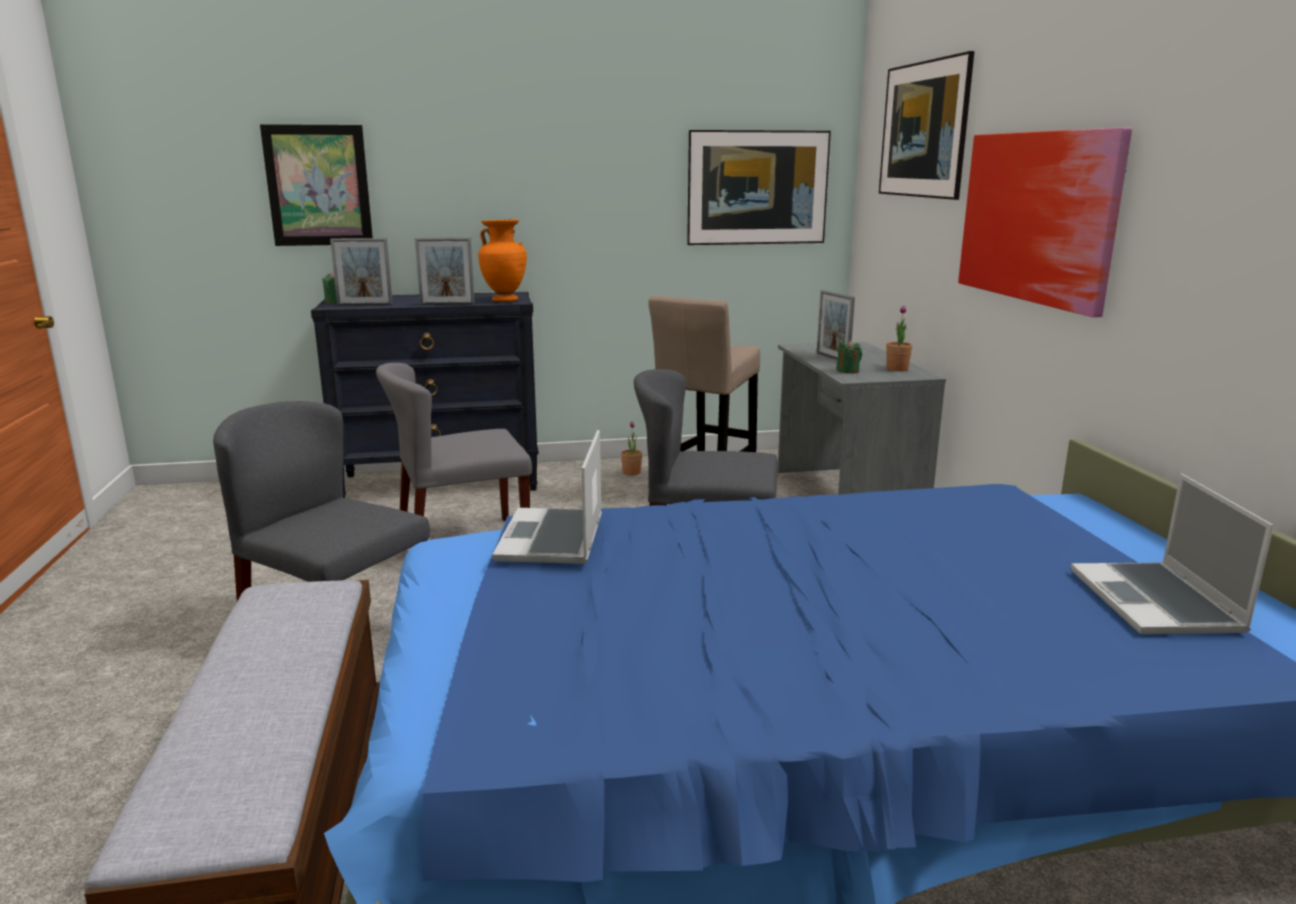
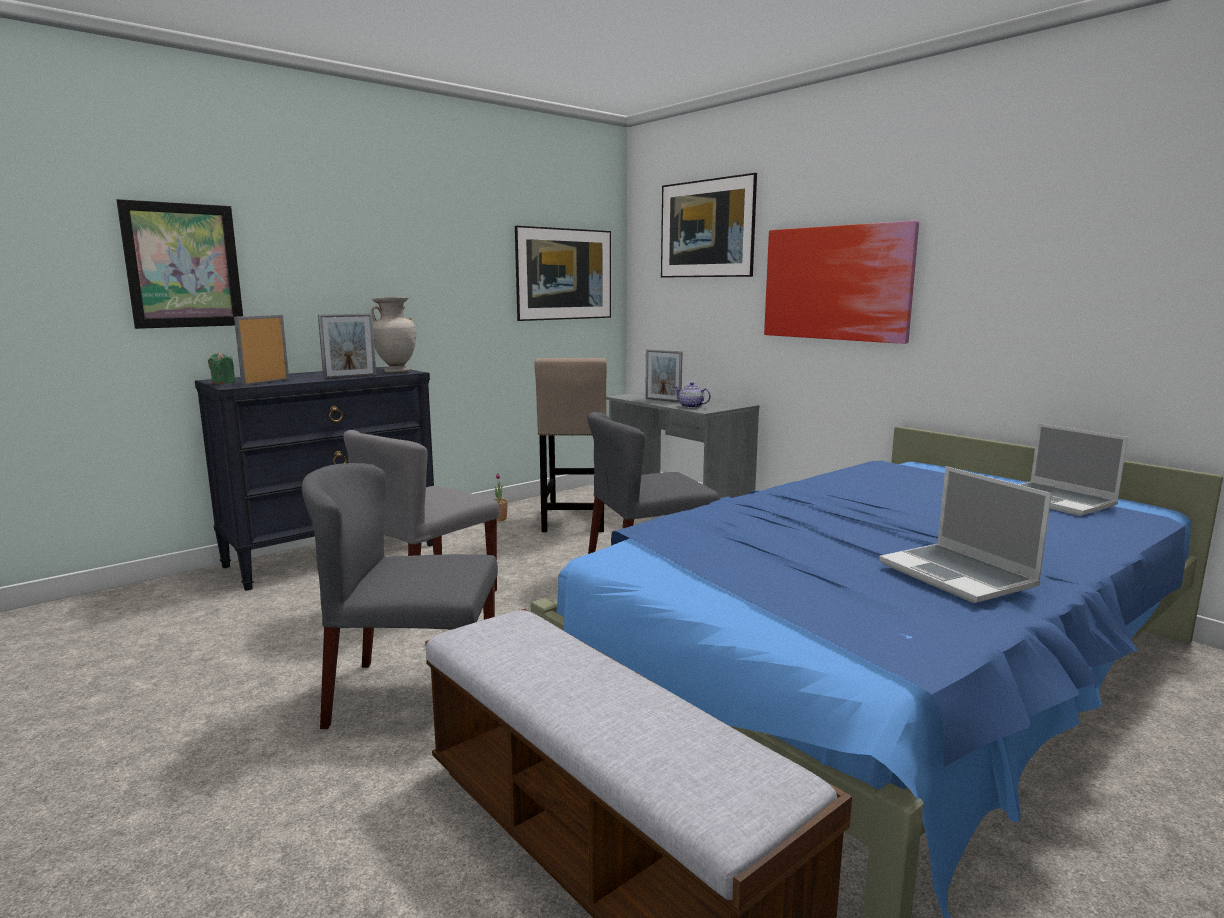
camera: 30 degrees left, 5 degrees down
(365, 305) = (266, 383): picture frame -> picture frame turned 150 degrees clockwise
(505, 301) = (396, 372): orange vase -> beige vase
(553, 539) = (690, 535): laptop -> laptop (959, 575)
(848, 371) = (691, 406): green candle -> teapot
(897, 369) = (718, 402): potted plant -> none

